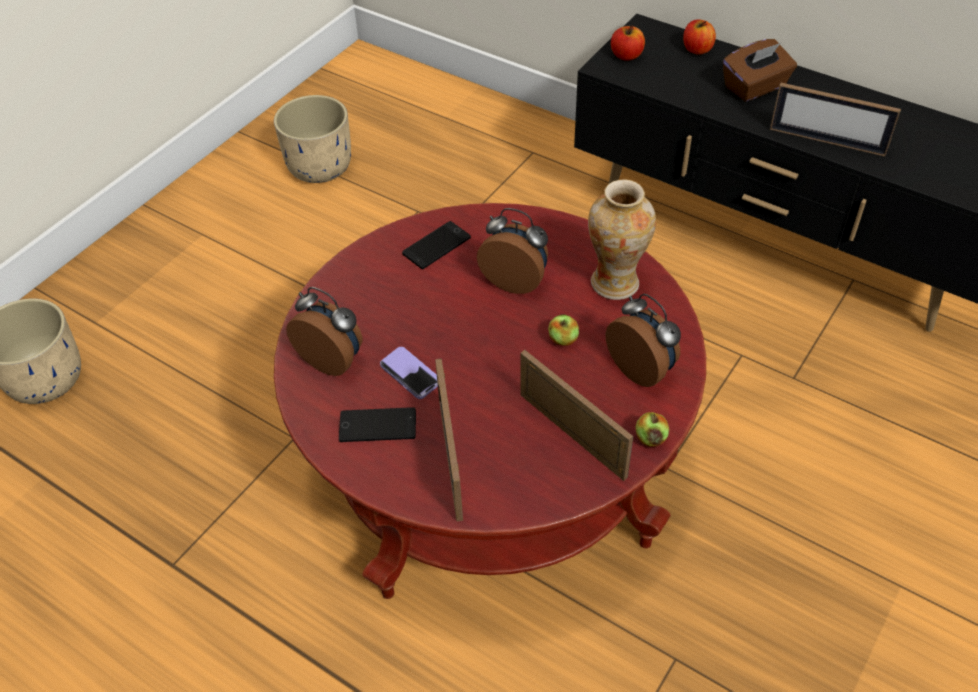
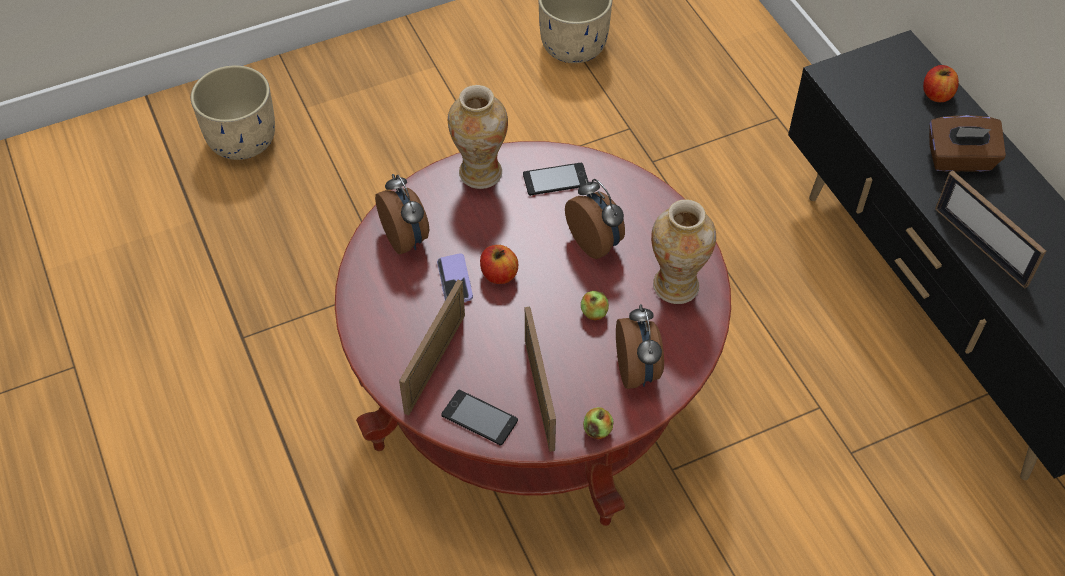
camera: 30 degrees right, 5 degrees up
(361, 271) = (480, 173): none -> vase
(377, 425) = (401, 309): phone -> phone (479, 418)
(626, 55) = (862, 71): apple -> apple (499, 274)

